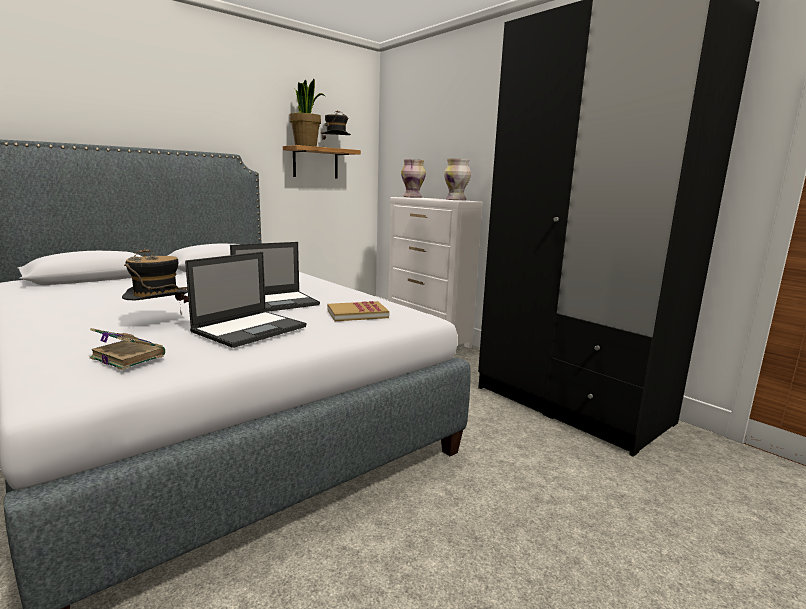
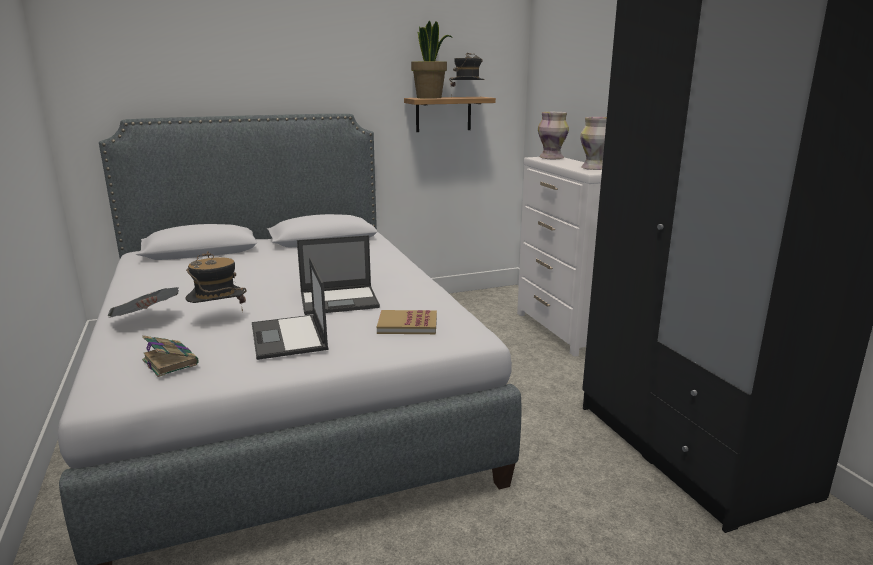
camera: 20 degrees right, 5 degrees up
(67, 328) = (146, 320): none -> newspaper
(250, 329) = (289, 337): laptop -> laptop turned 105 degrees clockwise

